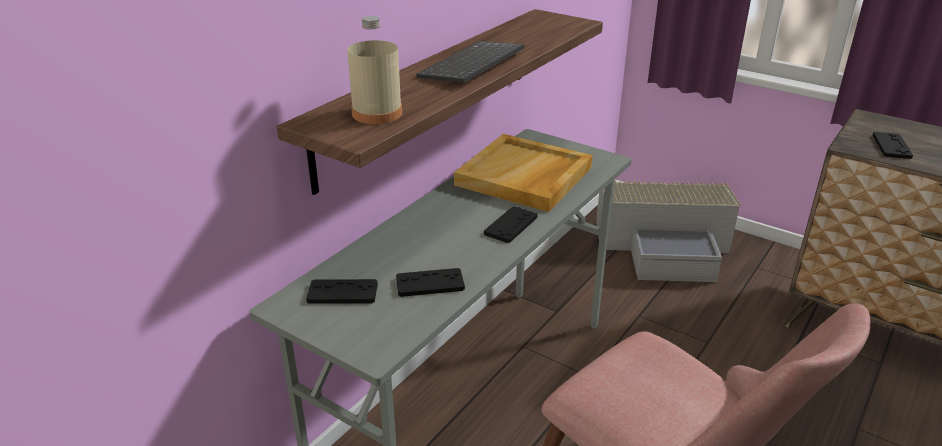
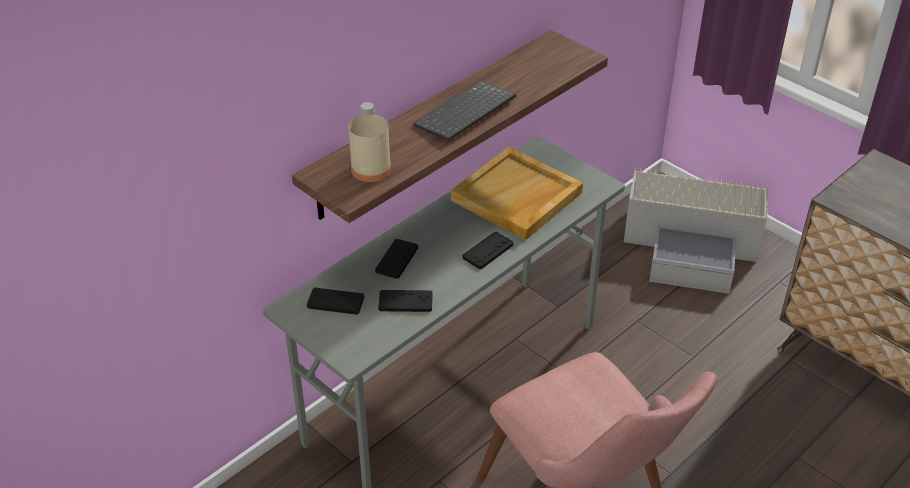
camera: 10 degrees right, 10 degrees up
(891, 146) = (876, 203): black game controller -> black game controller (397, 259)

